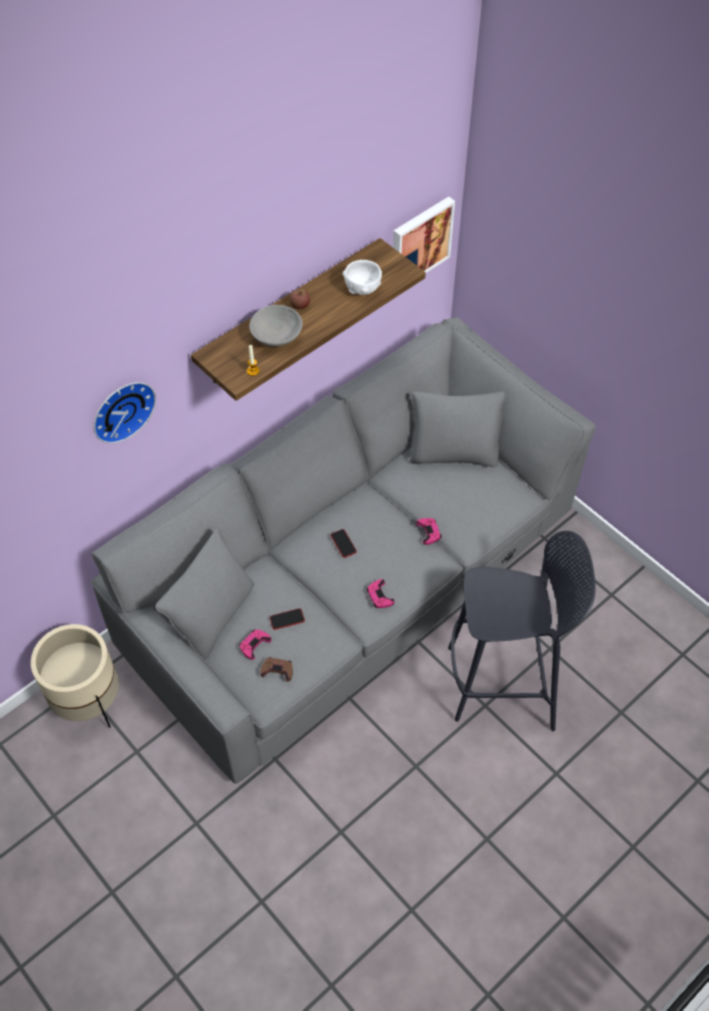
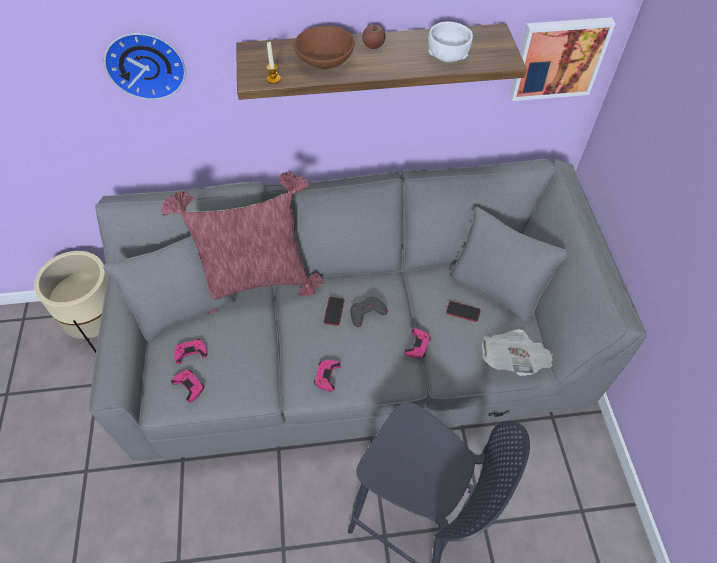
camera: 35 degrees right, 0 degrees up
(259, 562) = (256, 286): none -> red pillow
(277, 336) = (325, 61): grey bowl -> brown bowl
(277, 670) = (189, 386): brown game controller -> pink game controller
(287, 619) = (234, 347): phone -> phone (463, 311)
(370, 529) = (366, 313): none -> grey game controller
(507, 501) = (512, 360): none -> newspaper

